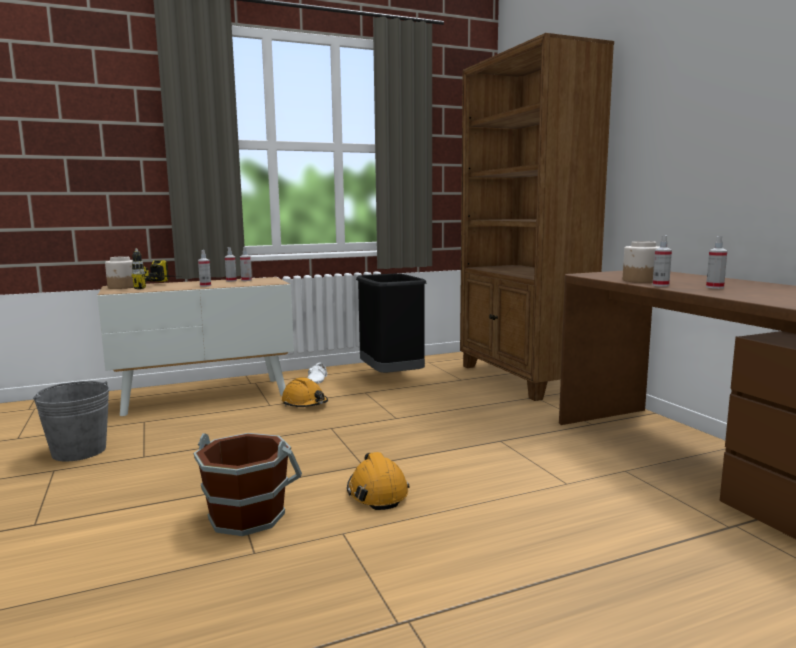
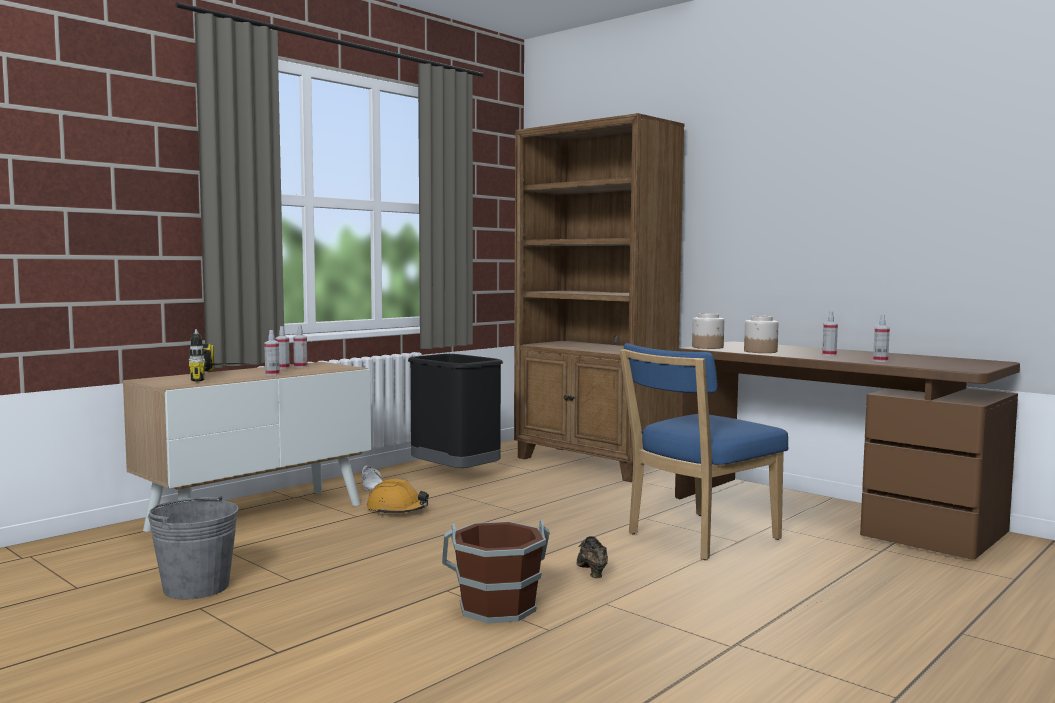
camera: 25 degrees left, 5 degrees down
(122, 287) = (163, 380): jar -> jar (708, 347)
(377, 492) = (591, 571): orange hard hat -> brown shoe
(527, 471) = (697, 537): none -> blue chair
(660, 285) = (786, 355): spray bottle -> spray bottle (880, 361)

